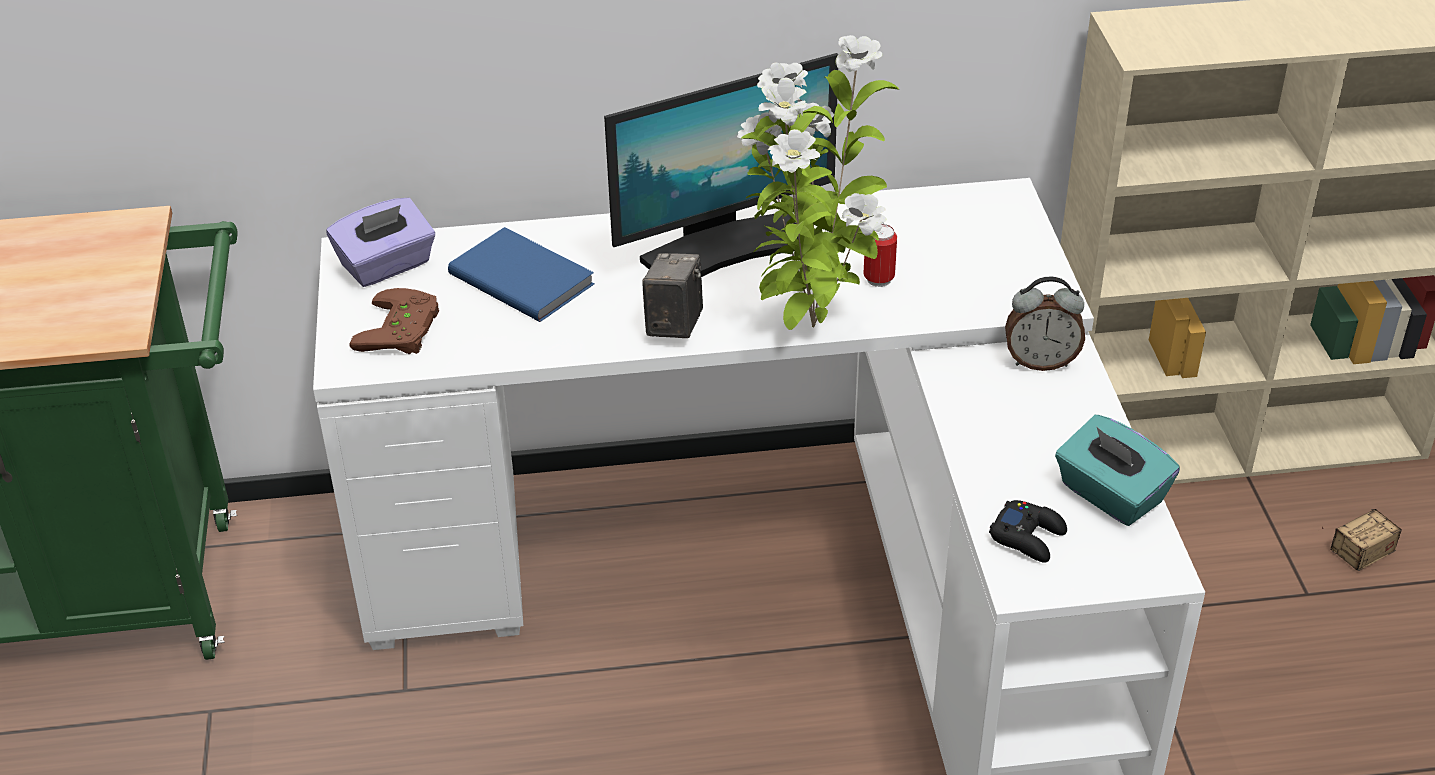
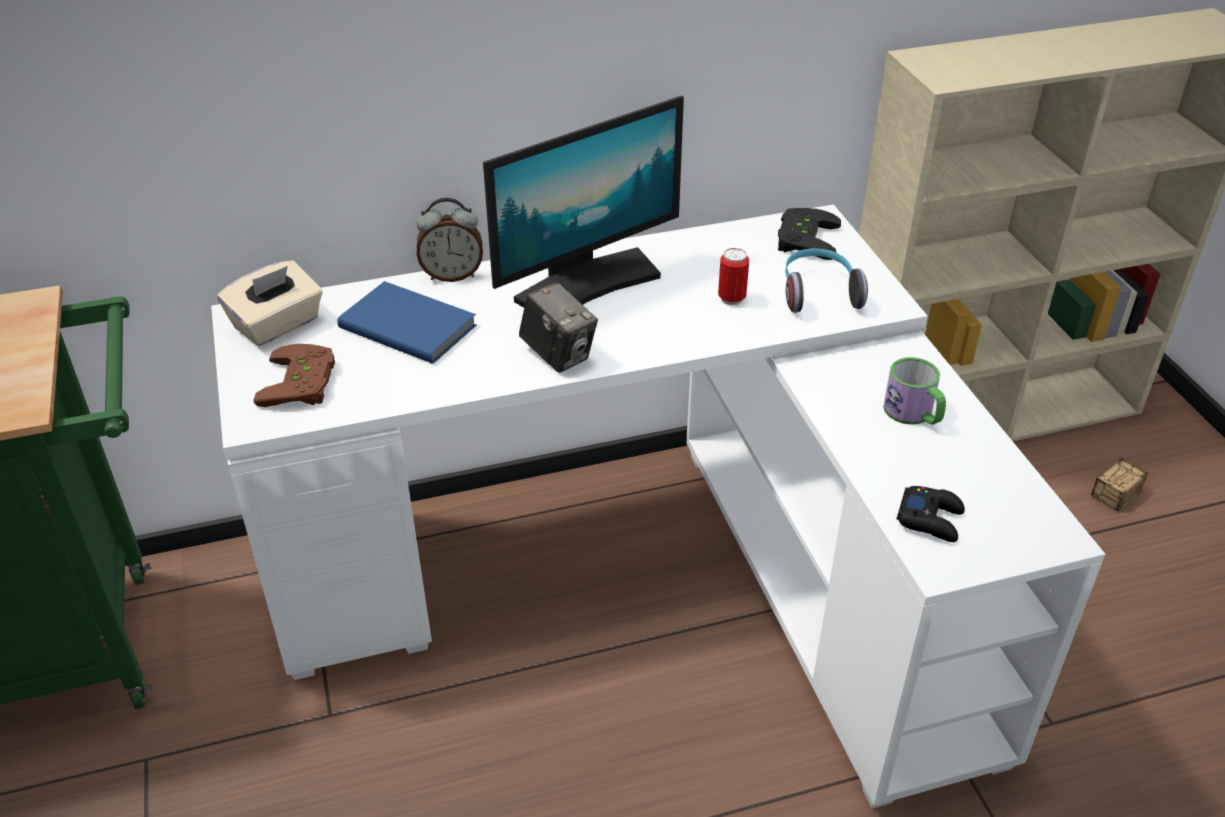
camera: 10 degrees left, 0 degrees up
(386, 266) = (277, 325): purple tissue box -> beige tissue box
(674, 324) = (558, 355): camera -> camera turned 135 degrees clockwise
(809, 325) = (681, 344): potted plant -> none
(978, 281) = (818, 293): none -> headphones
(980, 215) = (802, 238): none -> black game controller
(1040, 361) = (888, 358): alarm clock -> alarm clock (452, 275)
(1048, 425) = (914, 414): none -> mug
(1110, 495) = (990, 472): turquoise tissue box -> none

